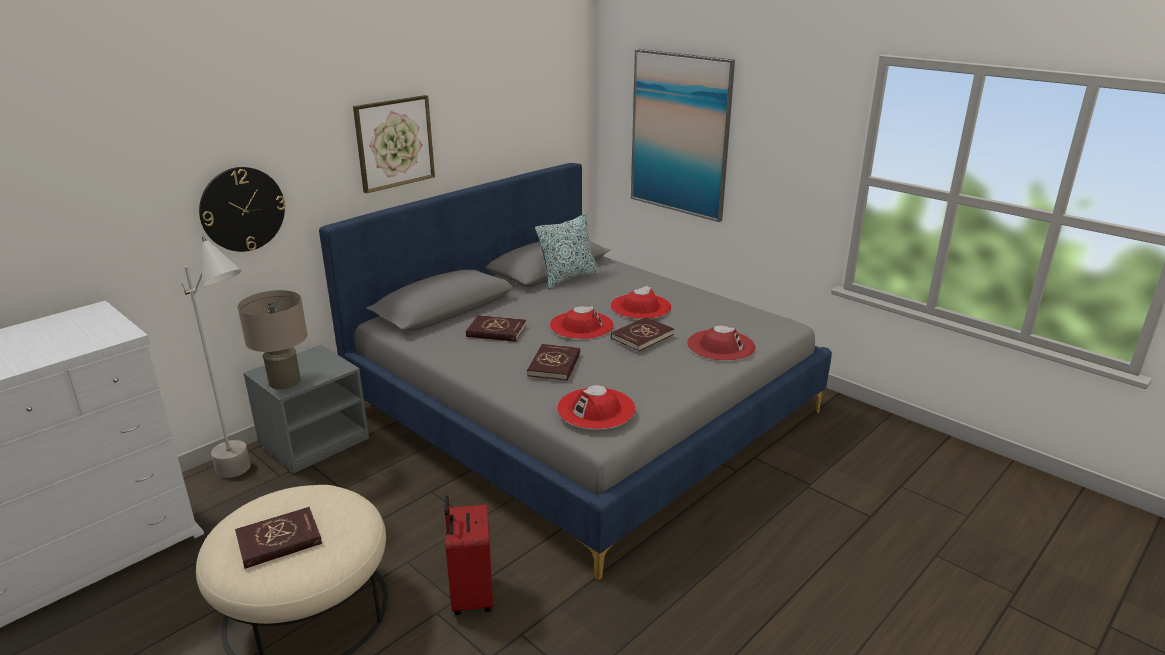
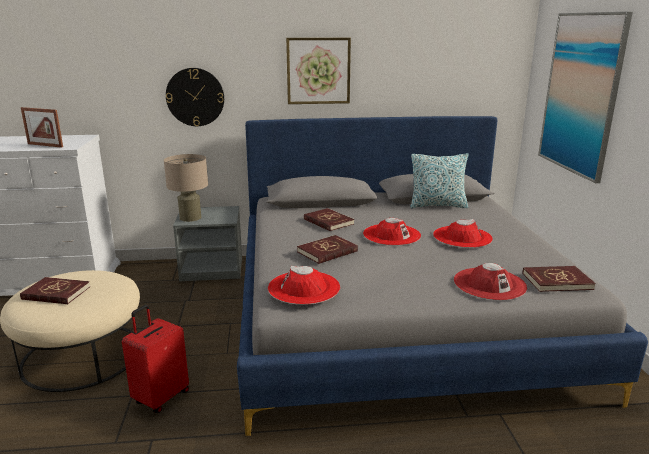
camera: 40 degrees right, 5 degrees down
(70, 343) = (45, 145): none -> picture frame
(249, 478) = (158, 275): grey floor lamp -> none
(642, 336) = (427, 255): red book -> red book (557, 281)

